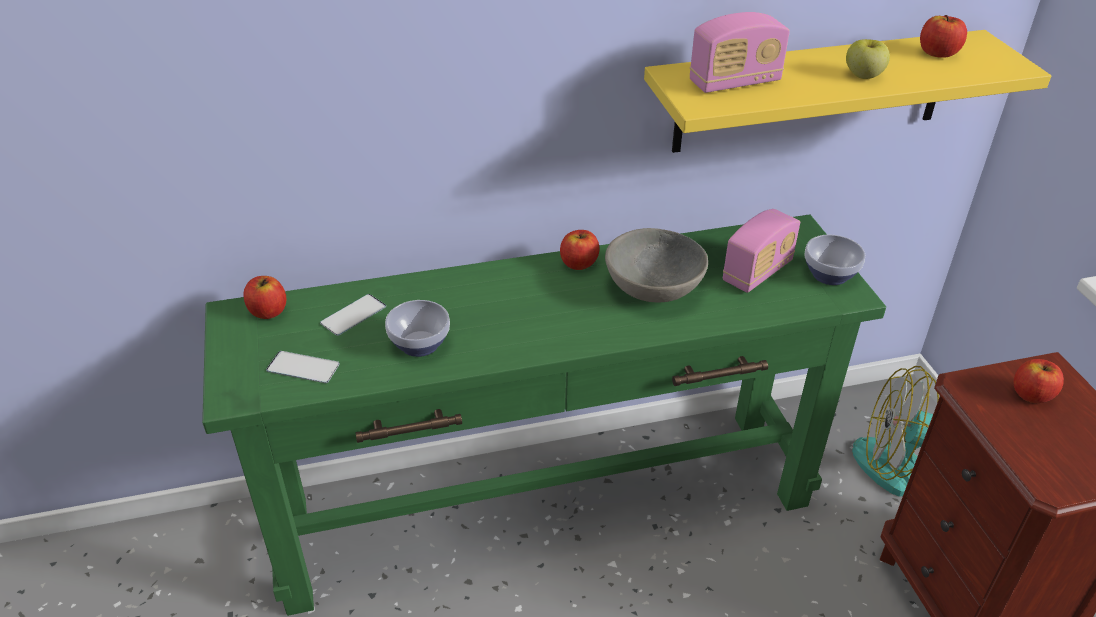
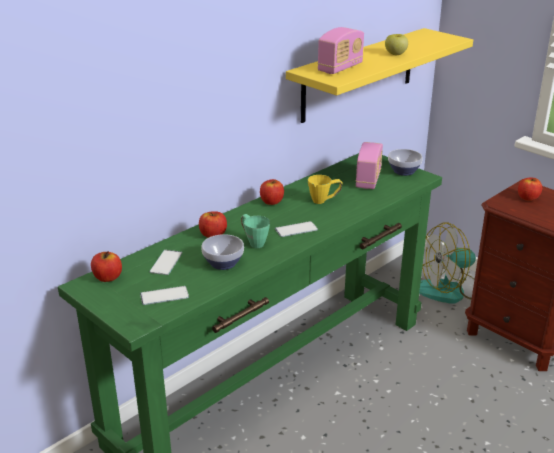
camera: 30 degrees left, 10 degrees down
(490, 324) = (253, 242): none -> green mug
(567, 324) = (296, 229): none -> phone
(655, 287) = (324, 200): grey bowl -> yellow mug
(938, 53) = (416, 40): apple -> apple (213, 234)

